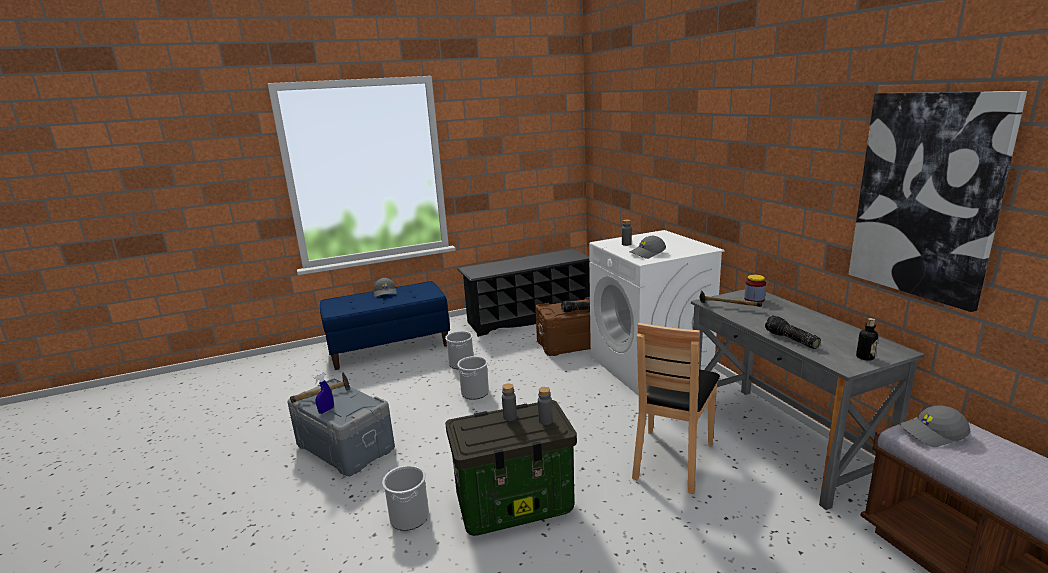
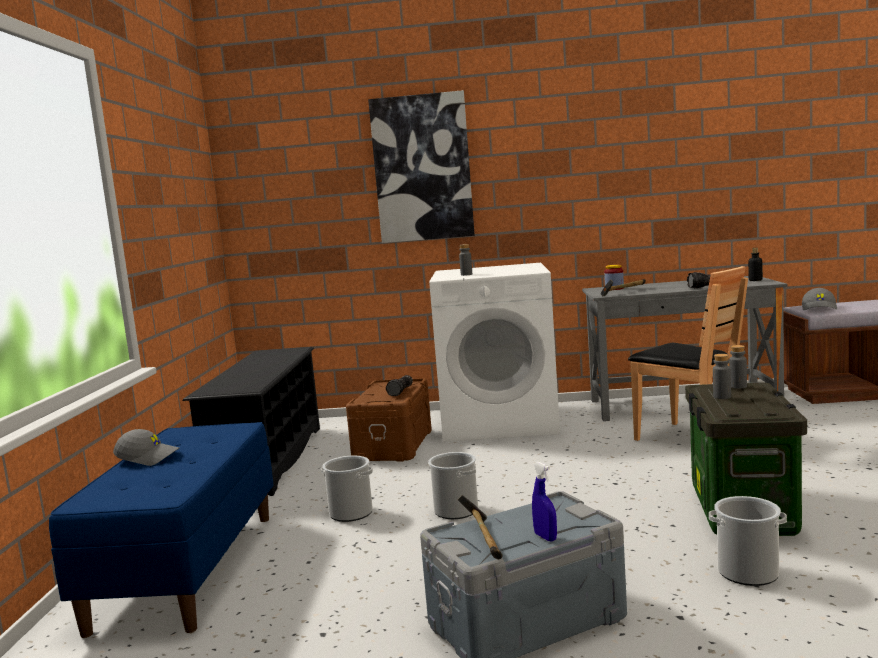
camera: 65 degrees left, 10 degrees down
(647, 254) = (515, 271): grey cap -> none
(926, 196) = (731, 160): picture -> picture (422, 168)

